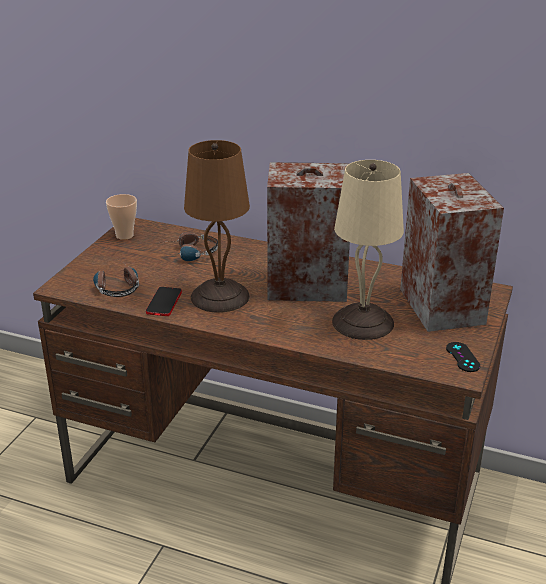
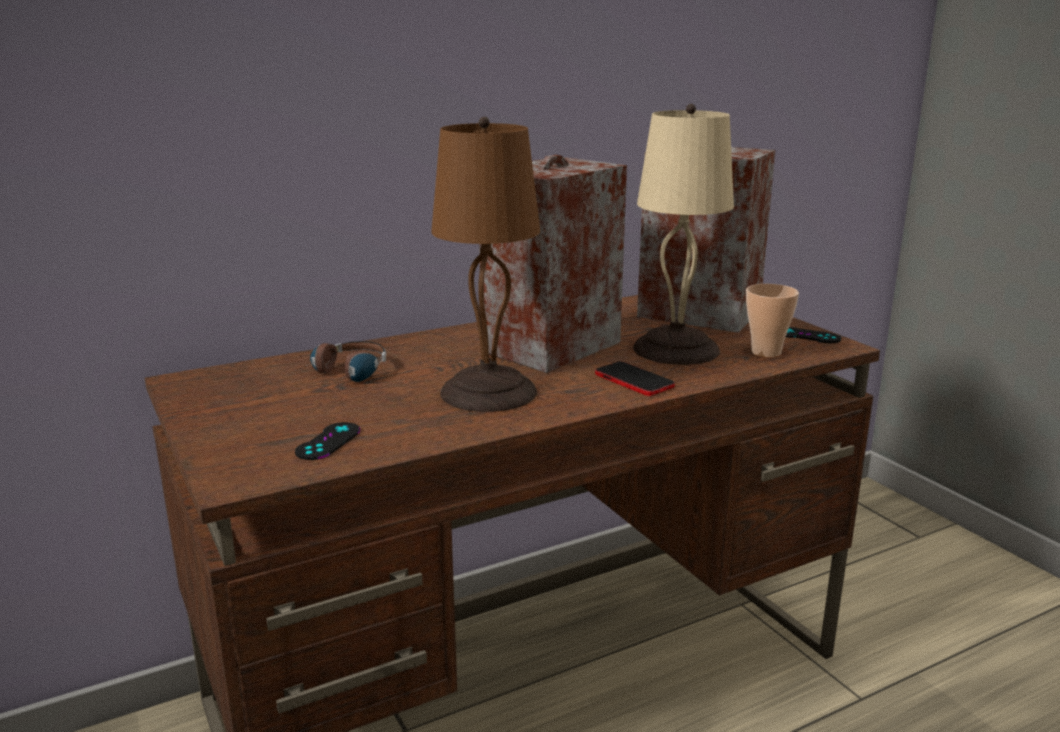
camera: 50 degrees left, 10 degrees down
(116, 286) = (328, 441): headphones -> black game controller
(124, 235) = (198, 394): cup -> cup (766, 352)
(164, 302) = (437, 426): phone -> phone (634, 380)

